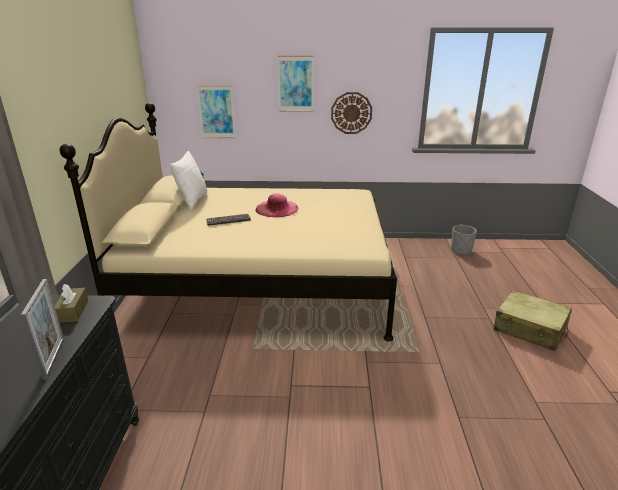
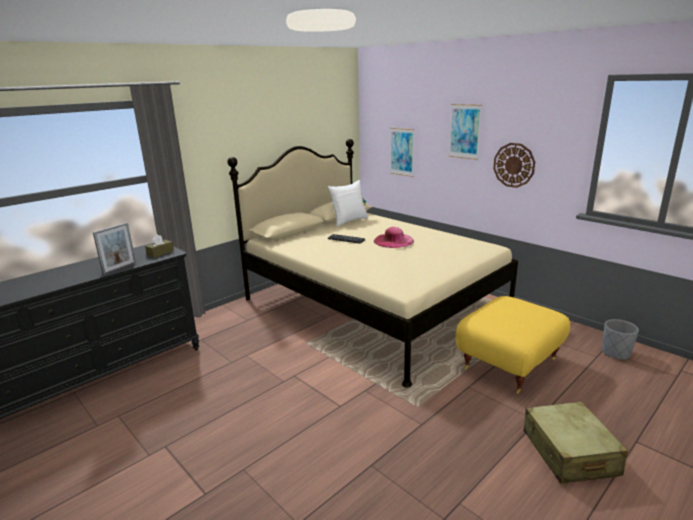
camera: 45 degrees right, 5 degrees down
(421, 286) = (508, 363): none -> yellow ottoman

